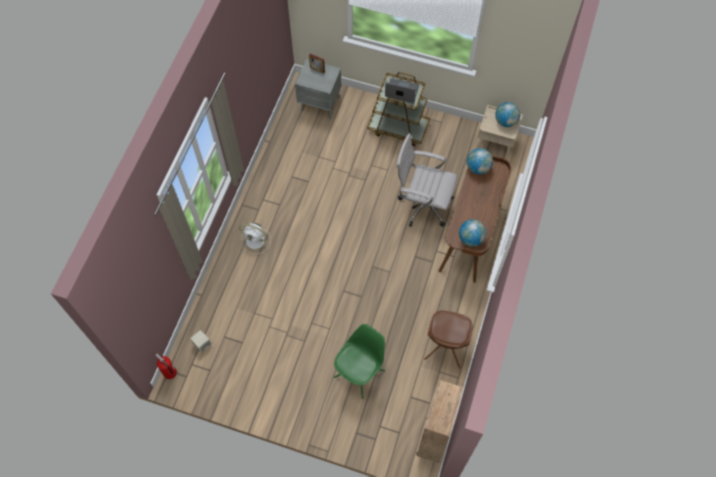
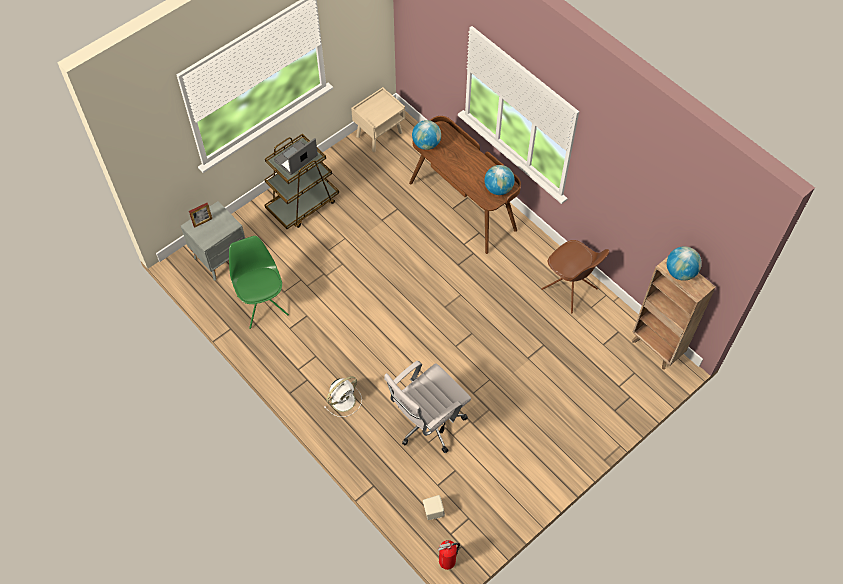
camera: 60 degrees left, 5 degrees down
(360, 373) = (554, 376): green chair -> green chair (262, 304)
(422, 205) = (405, 229): white office chair -> white office chair (427, 424)
(505, 121) = (380, 104): globe -> globe (680, 272)

